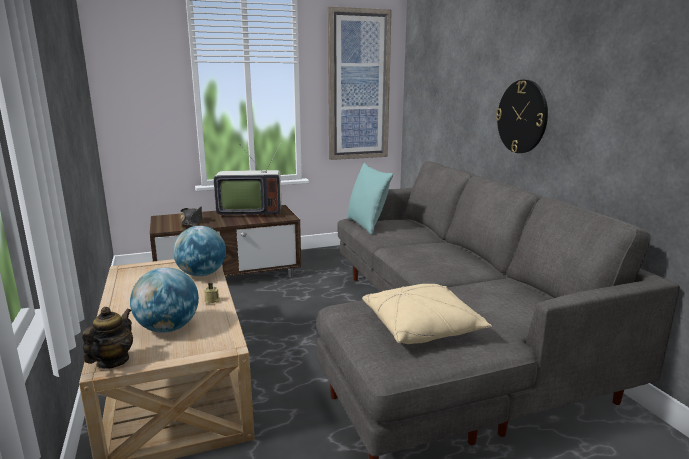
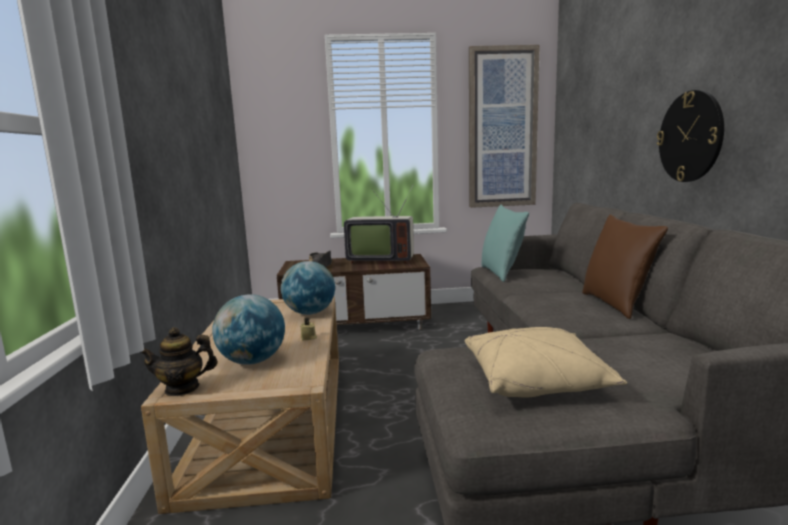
camera: 15 degrees right, 5 degrees down
(112, 361) = (182, 388): teapot -> teapot turned 135 degrees counterclockwise
(466, 254) = (616, 304): none -> brown pillow

